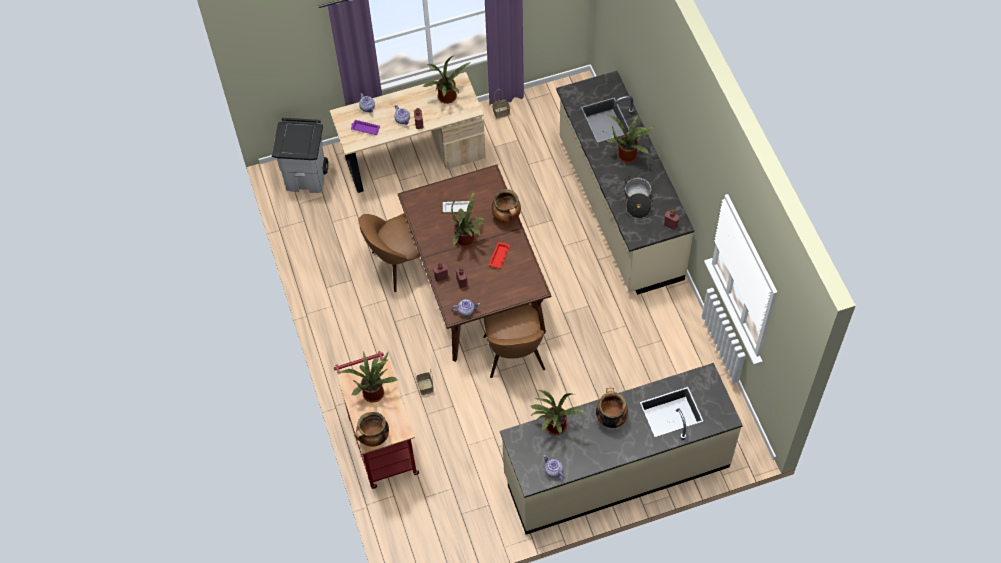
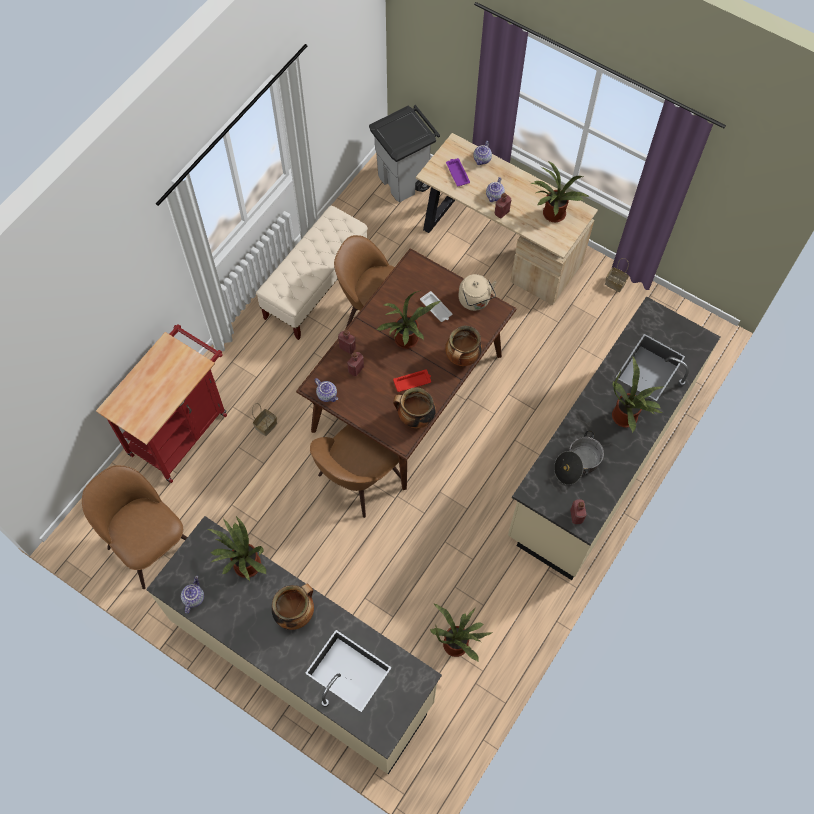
camera: 50 degrees right, 5 degrees up
(343, 287) = (316, 287): none -> beige bench
(373, 391) = (169, 374): potted plant -> potted plant (457, 642)
(373, 438) = (118, 410): cooking pot -> cooking pot (415, 418)
(453, 515) = (149, 543): none -> brown chair
(472, 183) = (475, 301): none -> beige kettle

